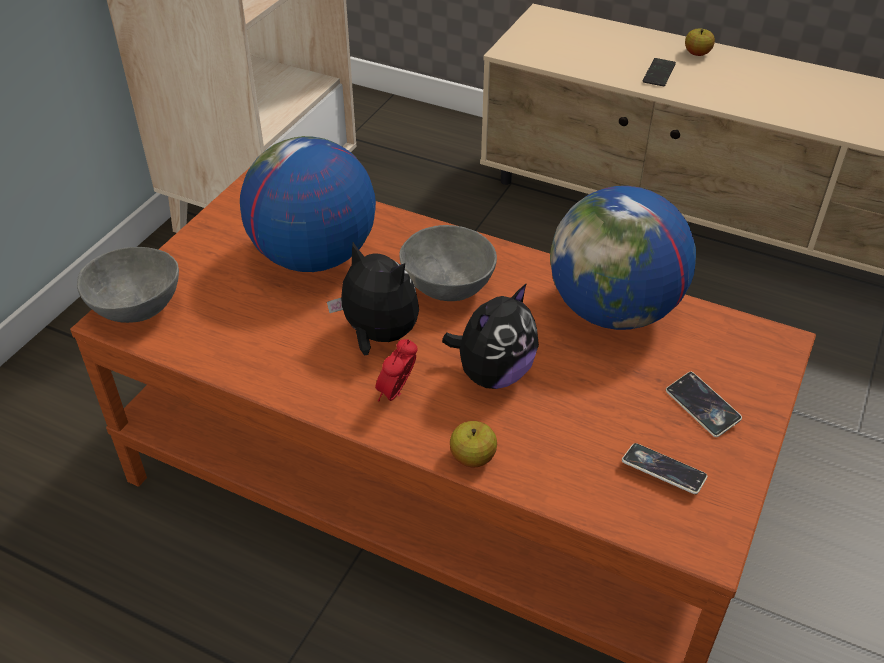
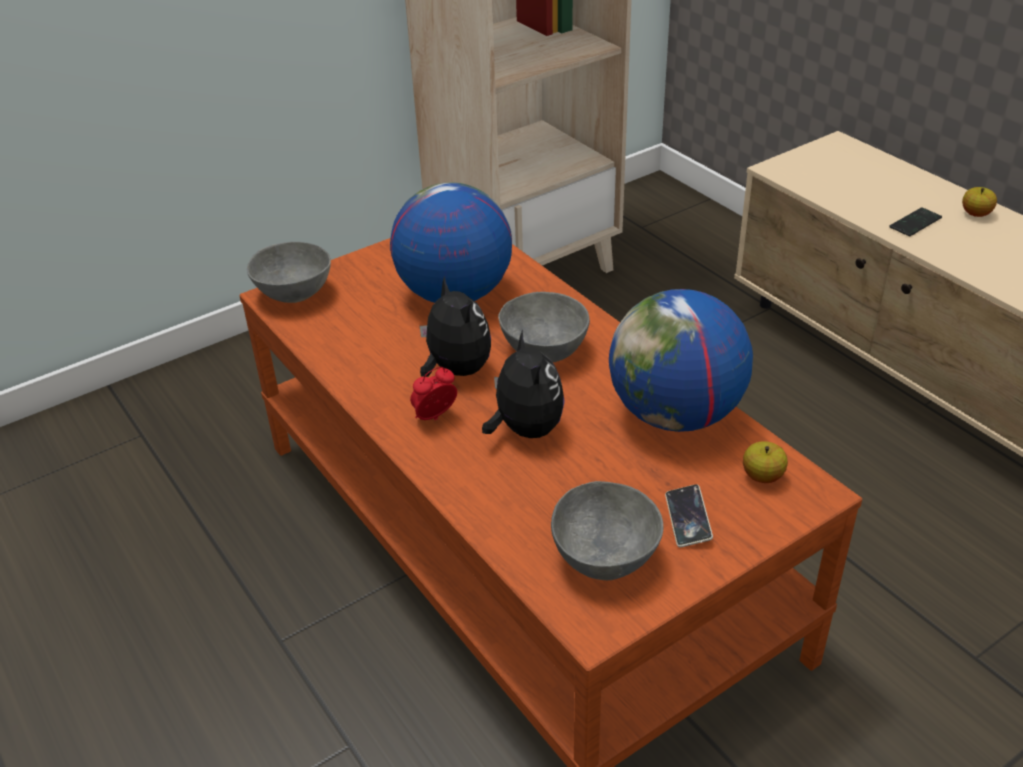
camera: 30 degrees right, 5 degrees down
(472, 457) = (454, 485): apple -> apple (762, 476)
(493, 374) = (525, 429): plush toy -> plush toy turned 90 degrees counterclockwise
(663, 471) = (606, 555): phone -> grey bowl

